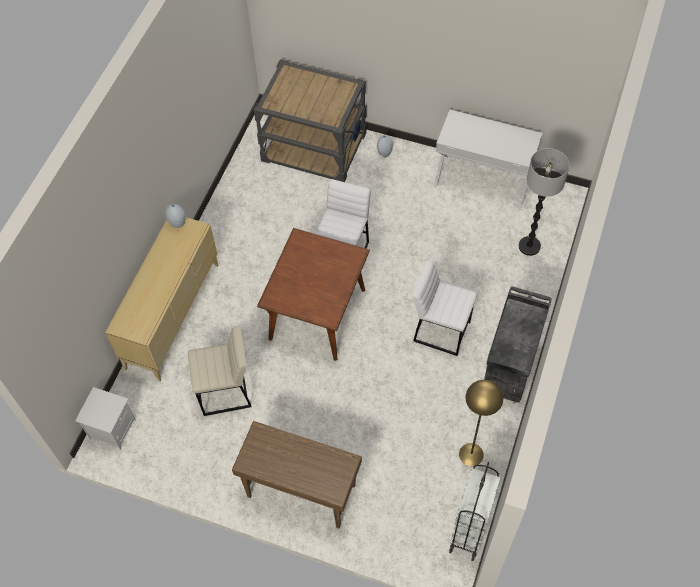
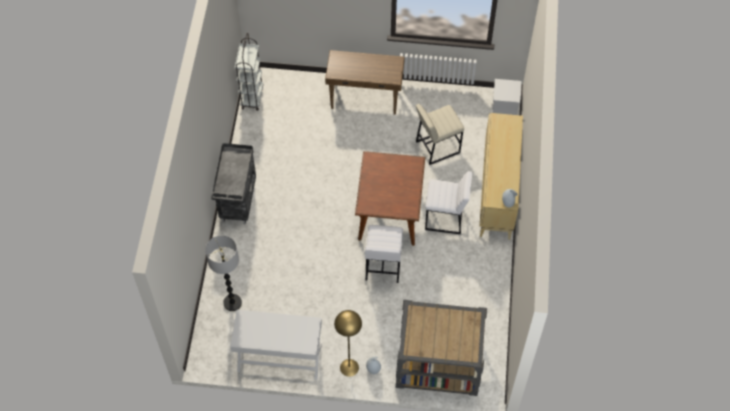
camera: 165 degrees right, 0 degrees up
(440, 331) = (293, 219): white chair -> white chair (445, 218)
(471, 454) = (257, 141): yellow floor lamp -> yellow floor lamp (349, 367)

